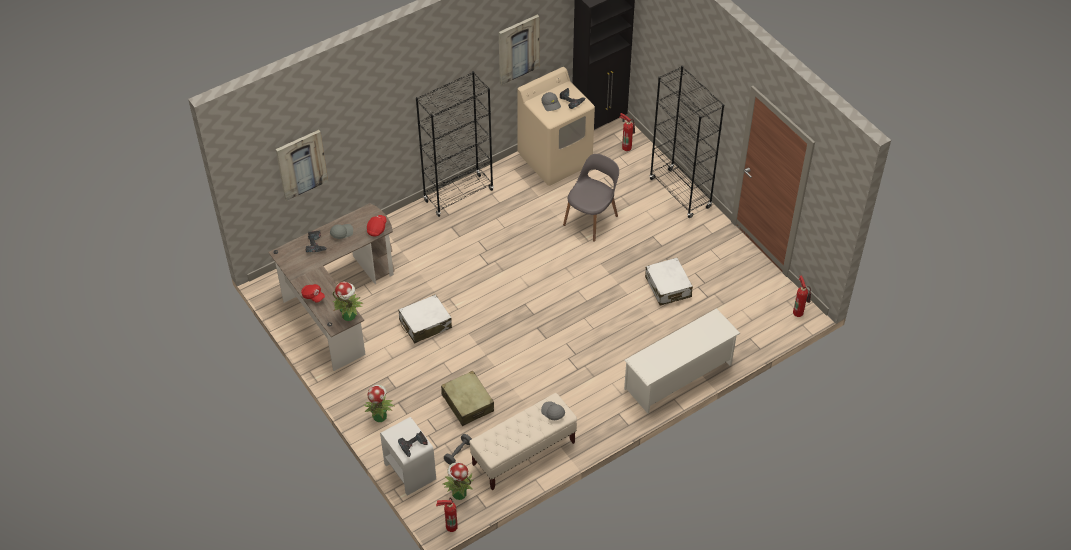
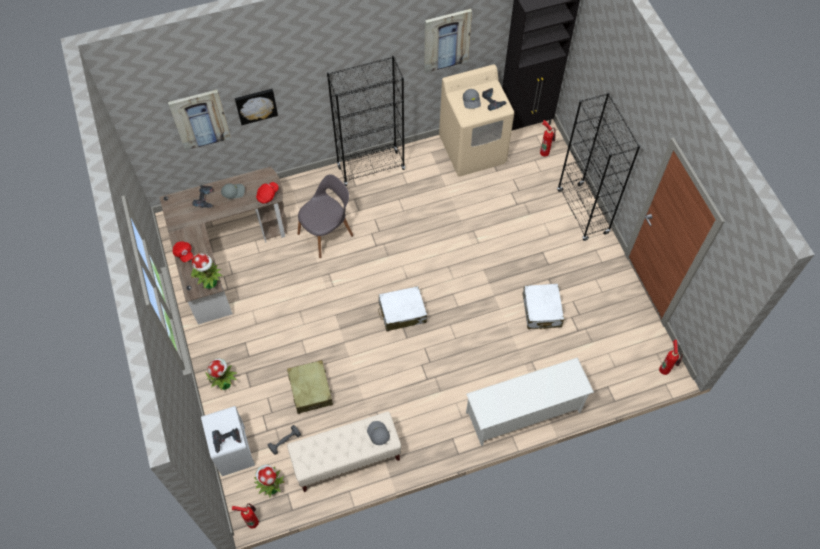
camera: 15 degrees right, 10 degrees up
(351, 142) = (256, 105): none -> picture
(425, 324) = (297, 295): white suitcase -> white suitcase (402, 312)
(591, 219) = (488, 220): grey chair -> grey chair (326, 233)

